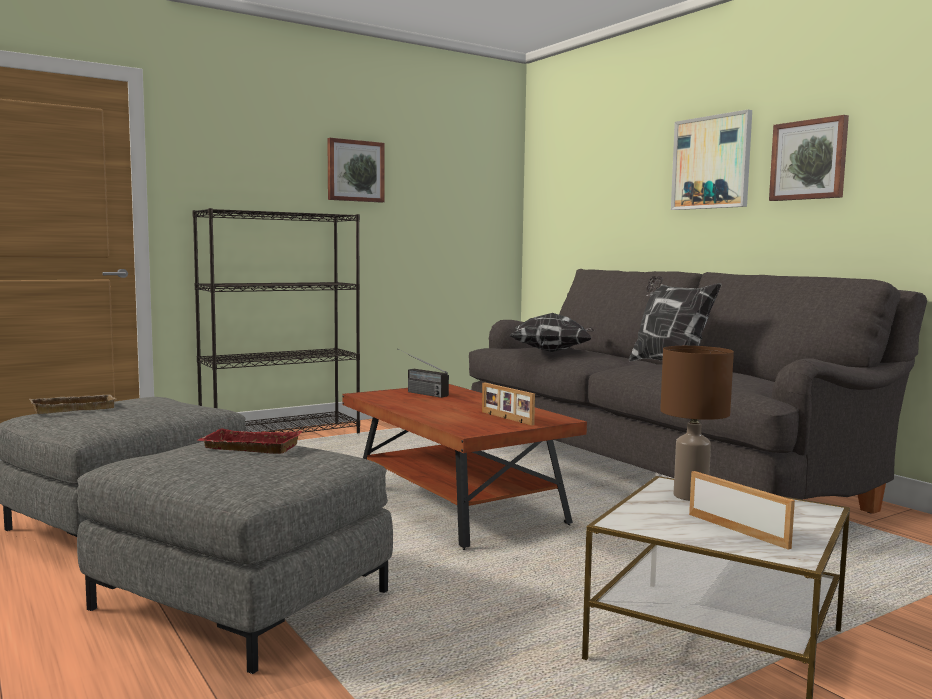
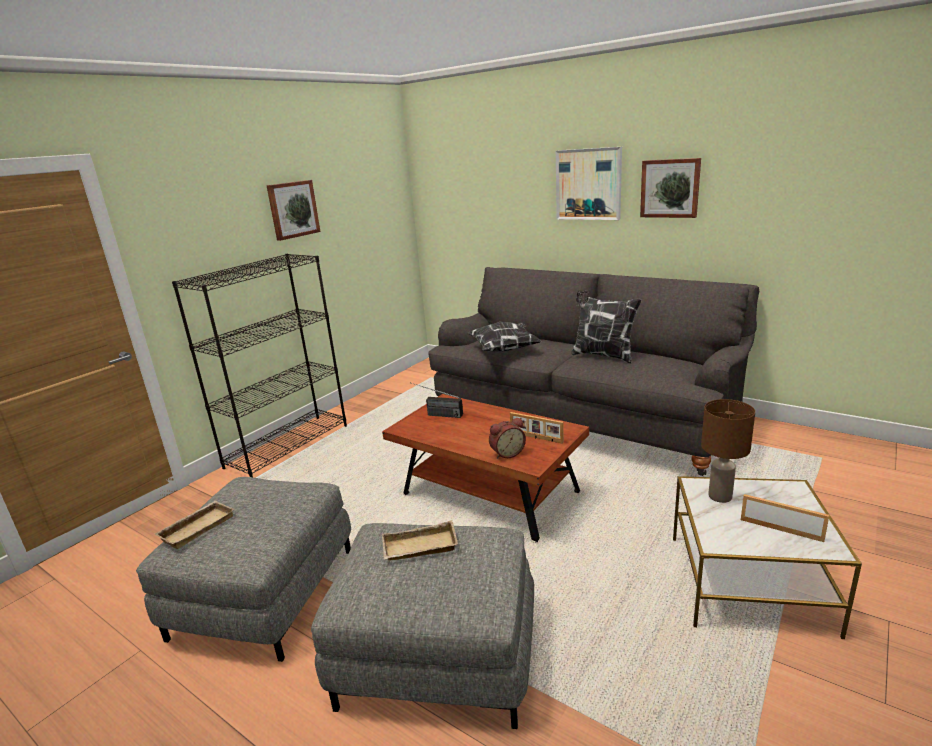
camera: 20 degrees left, 15 degrees up
(248, 448) = (419, 548): red tray -> beige tray
(453, 421) = (507, 453): none -> alarm clock

